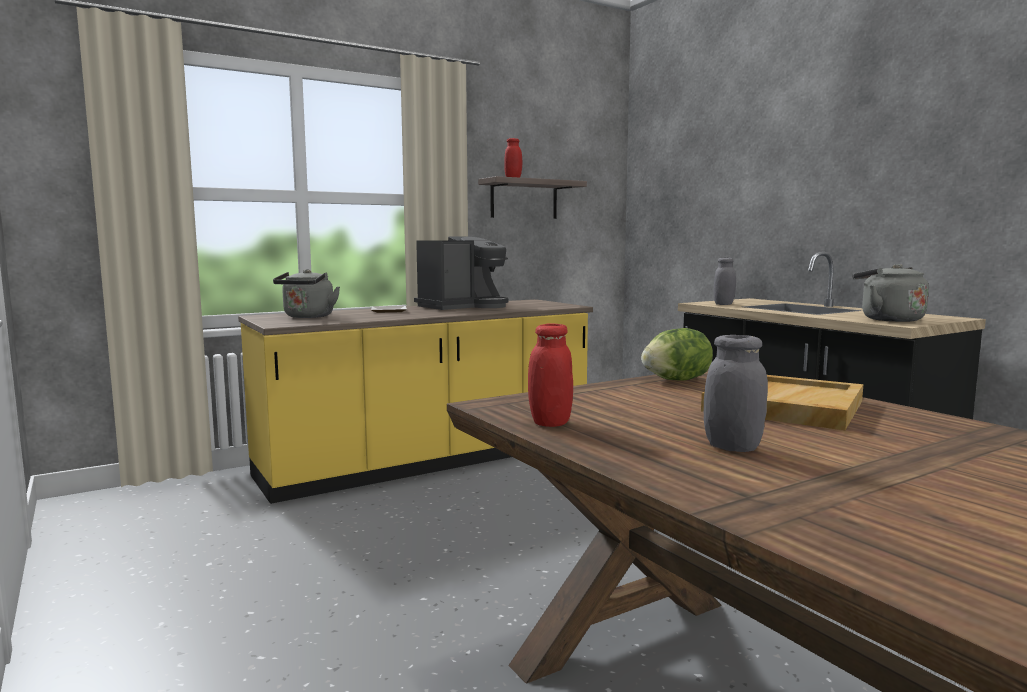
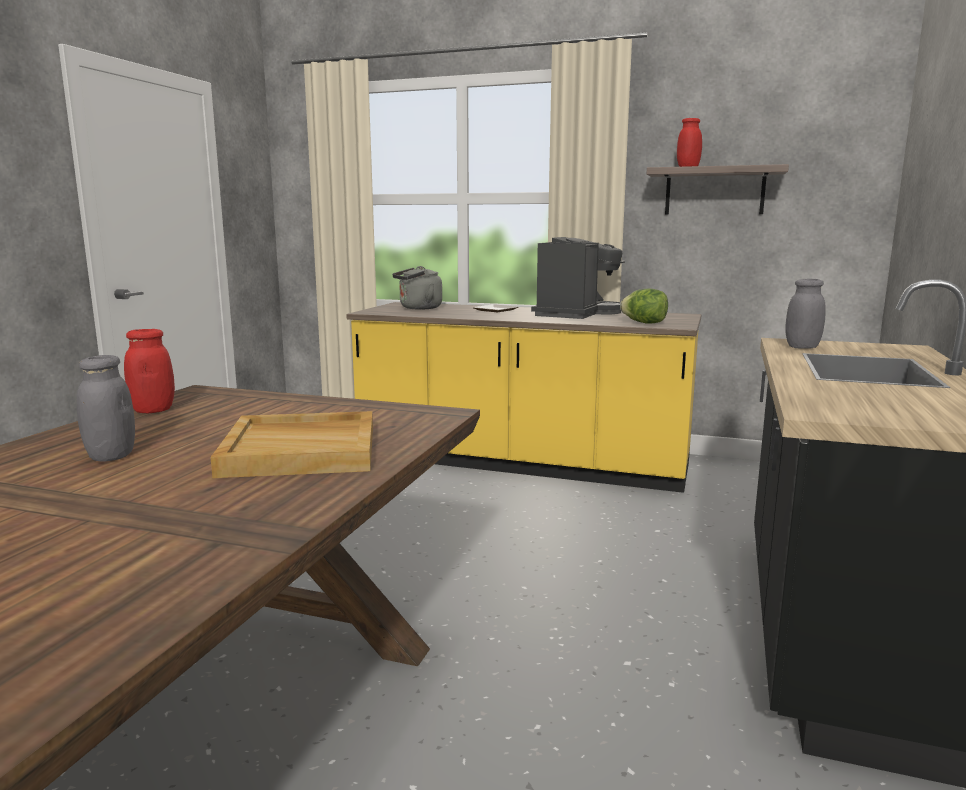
camera: 50 degrees right, 5 degrees up
(463, 306) = (576, 313): coffee machine -> coffee machine turned 75 degrees counterclockwise
(676, 380) = (375, 410): lettuce -> lettuce (644, 323)
(887, 319) = (858, 404): grey kettle -> none

